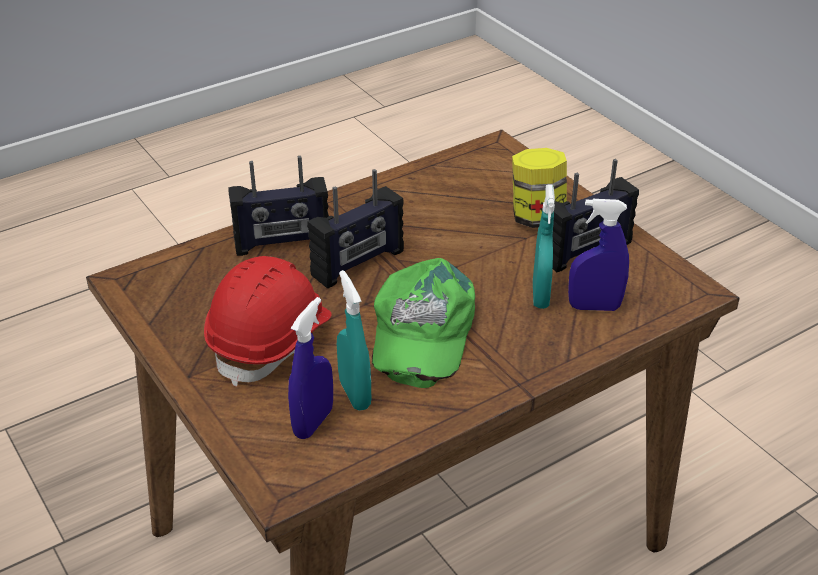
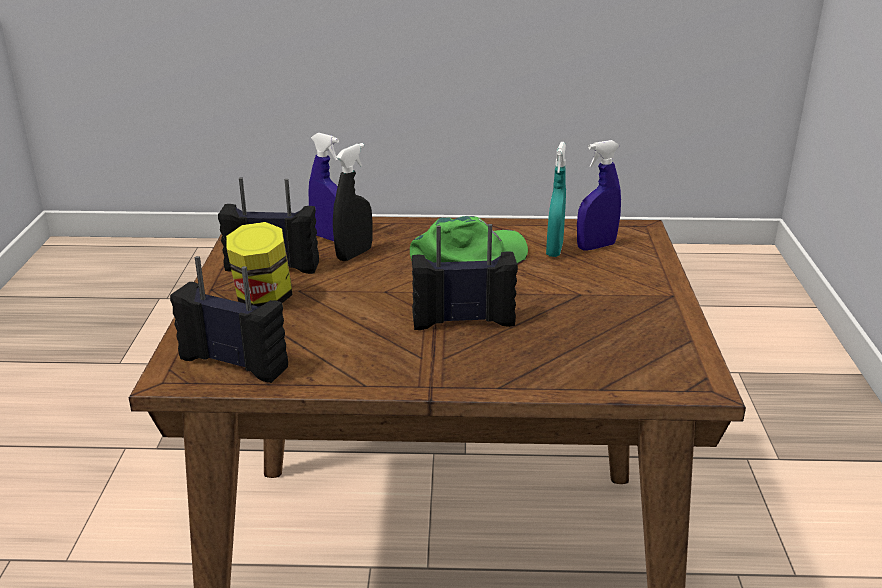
camera: 145 degrees left, 10 degrees down
(271, 340) = (589, 295): red hard hat -> none
(282, 243) = (515, 362): radio -> radio (234, 362)
(540, 296) = (354, 254): turquoise spray bottle -> black spray bottle

